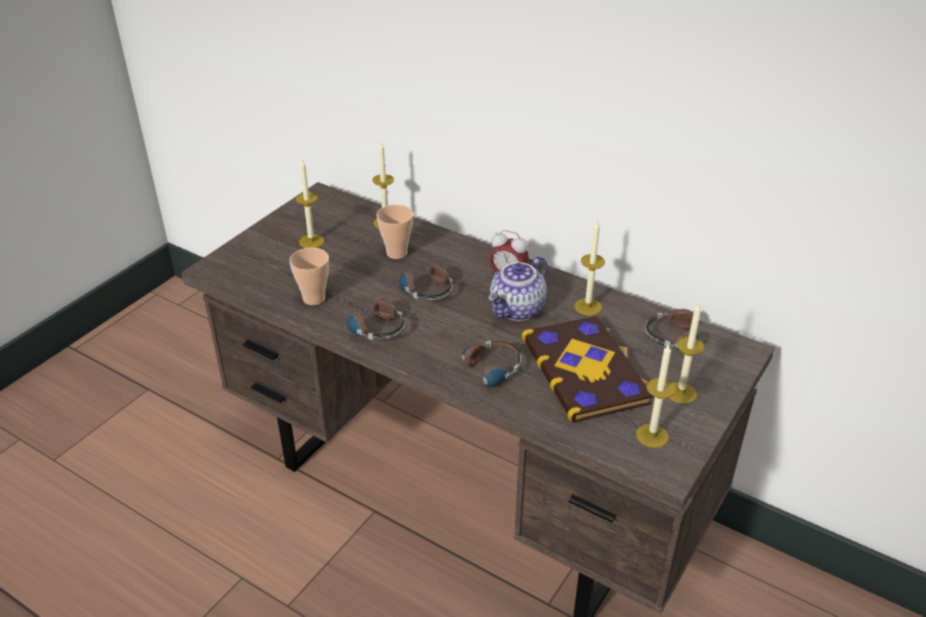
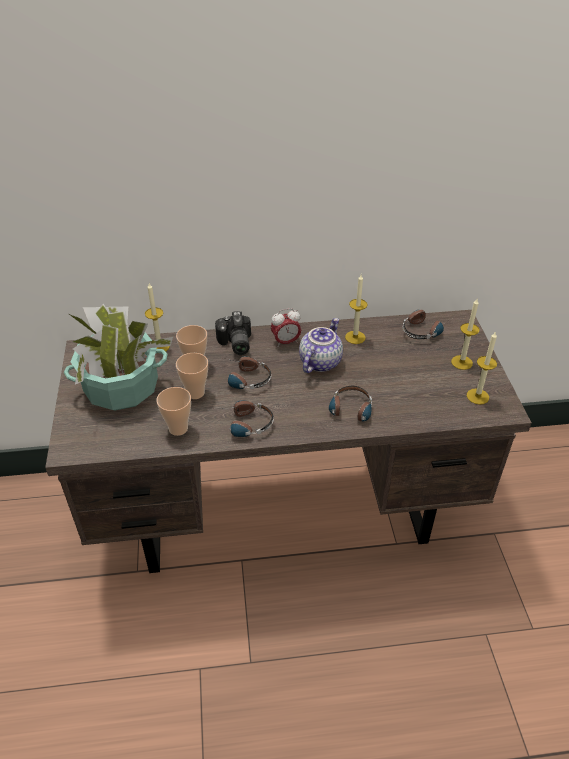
camera: 40 degrees left, 5 degrees up
(311, 241) = (122, 388): candle -> potted plant
(366, 277) = (195, 393): none -> cup
(456, 253) = (234, 344): none -> camera
(518, 310) = (319, 362): teapot -> teapot turned 150 degrees counterclockwise
(586, 370) = (401, 378): book -> none

